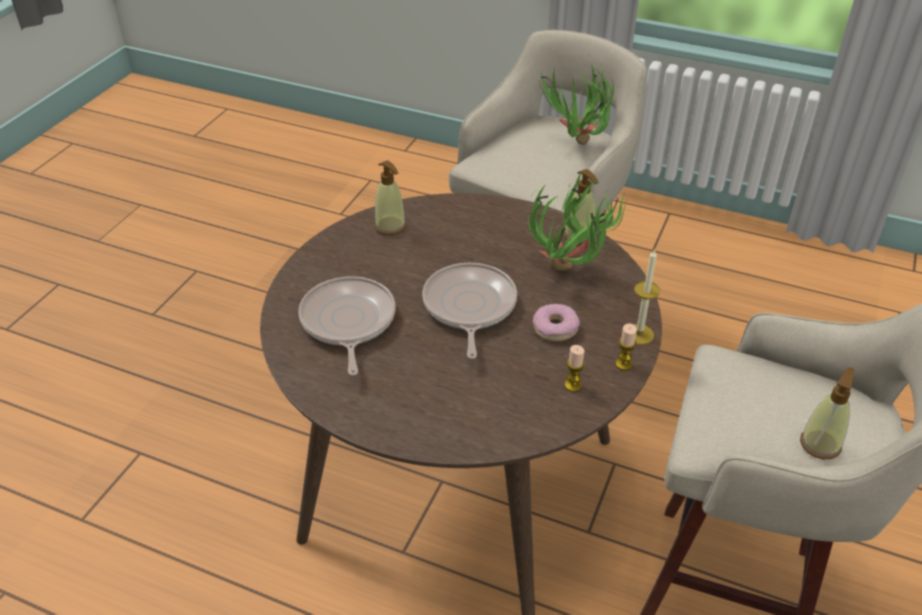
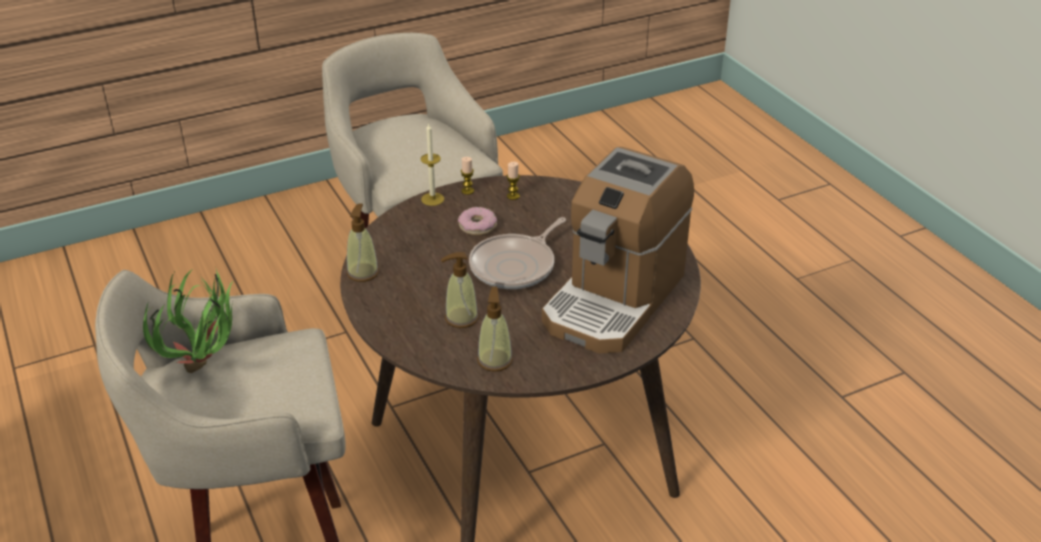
camera: 140 degrees left, 5 degrees down
(348, 322) = (614, 299): frying pan -> coffee machine
(570, 274) = (415, 251): potted plant -> none
(820, 444) = (420, 131): soap dispenser -> soap dispenser (461, 318)

